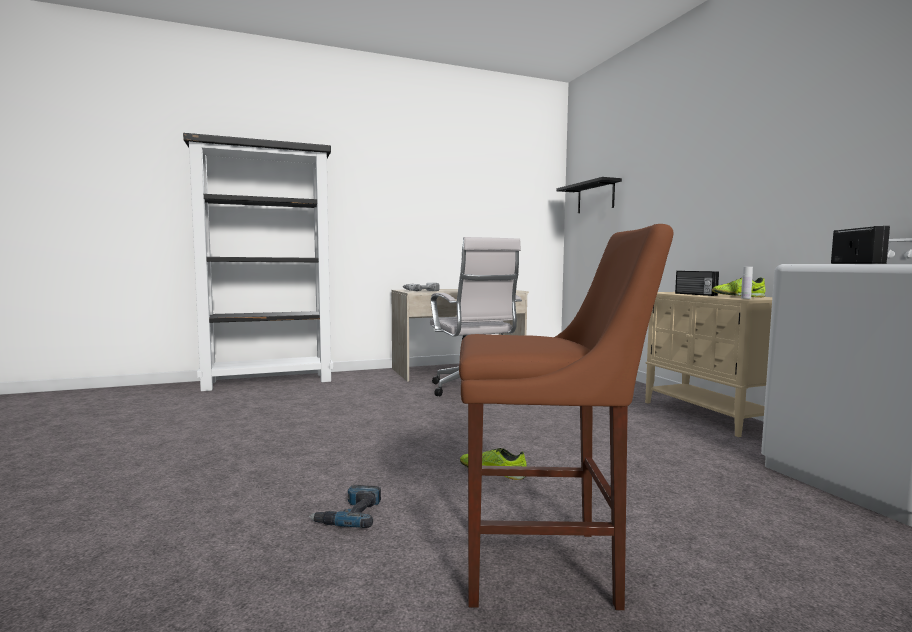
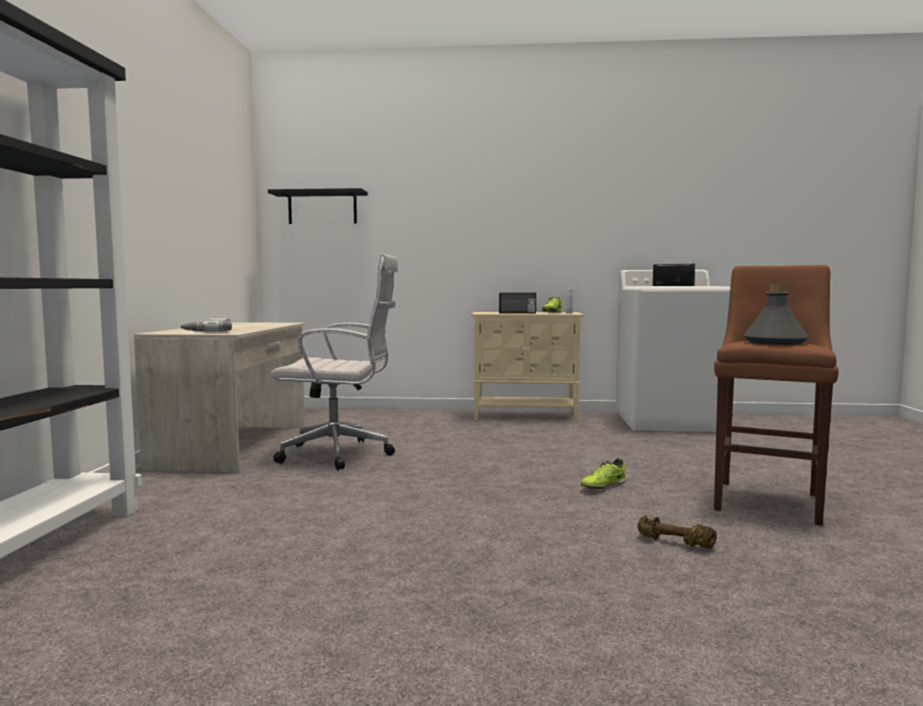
camera: 65 degrees left, 0 degrees up
(350, 514) = (674, 543): power drill -> brown dumbbell
(508, 339) = (774, 342): none -> grey bottle

